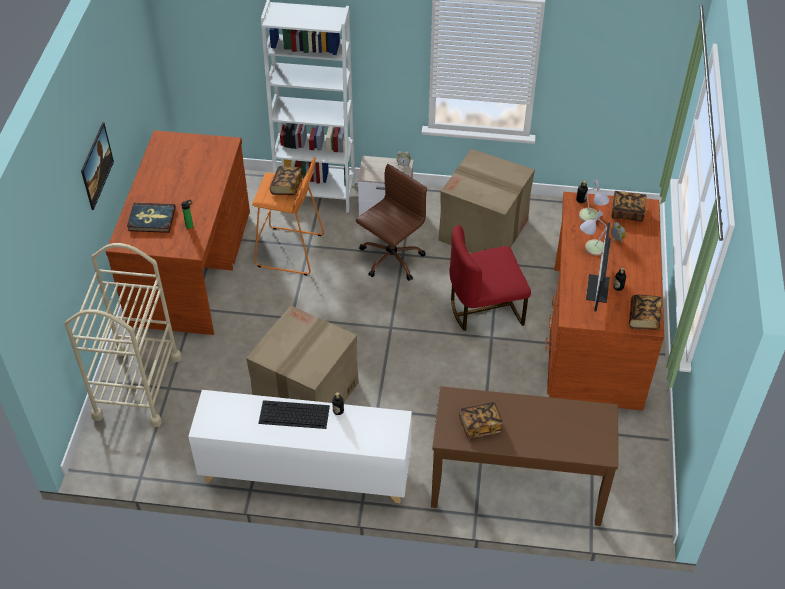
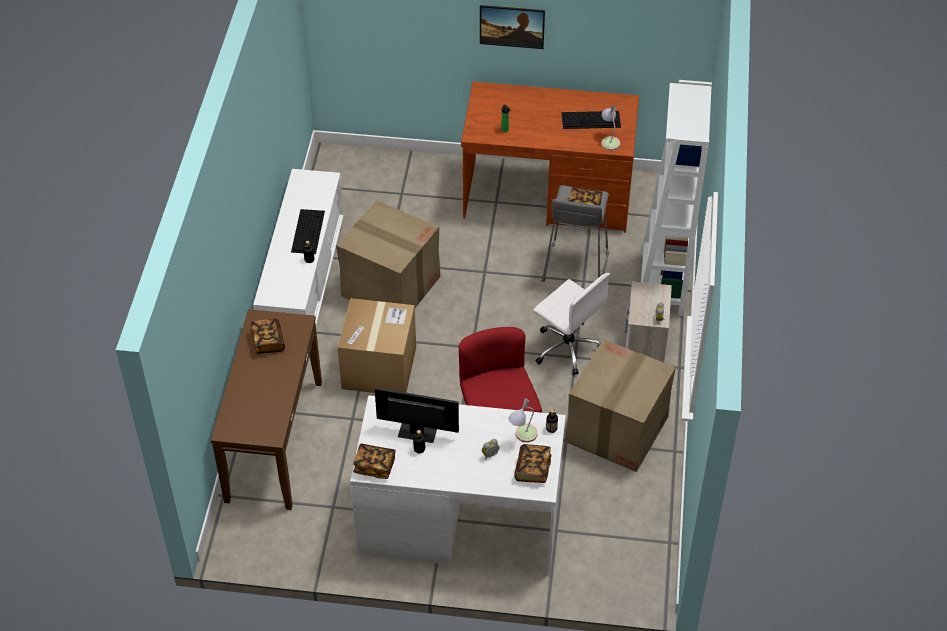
camera: 90 degrees right, 0 degrees up
(137, 387) = (403, 174): beige cart -> none
(151, 219) = (512, 105): book -> none
(184, 163) = (591, 119): none -> keyboard
(290, 251) = (575, 267): orange stool -> grey stool
(390, 259) = (567, 347): brown office chair -> white office chair
(418, 400) = (379, 367): none -> cardboard box
(590, 249) = (475, 430): table lamp -> table lamp (609, 141)
(595, 336) = (459, 521): brown desk -> white desk

